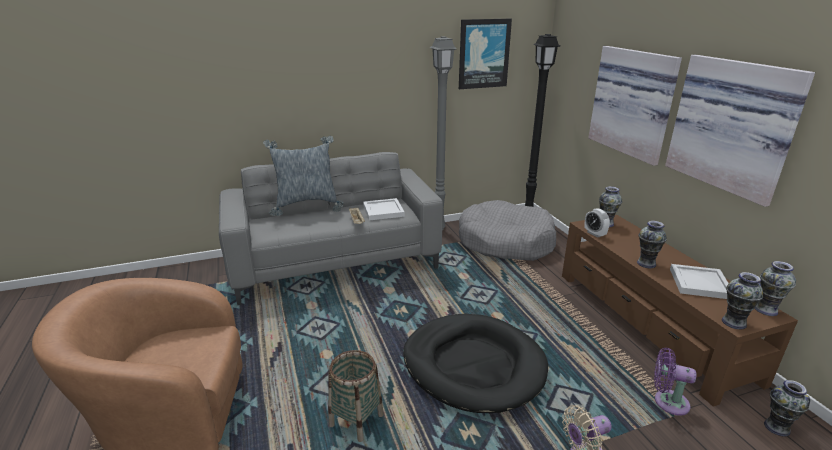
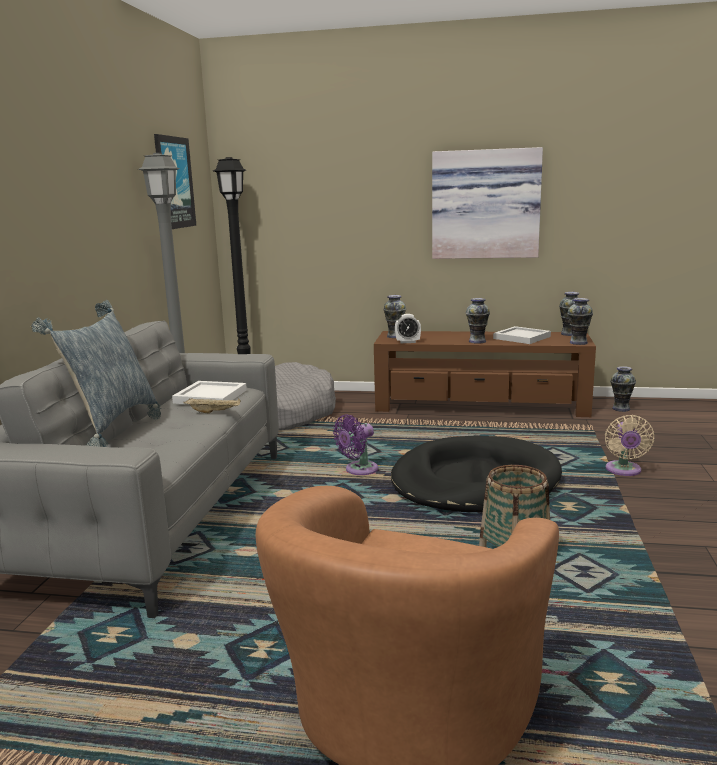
camera: 60 degrees left, 10 degrees down
(634, 102) = (368, 211): picture -> none
(667, 401) = (577, 427): purple fan -> purple fan (358, 470)

